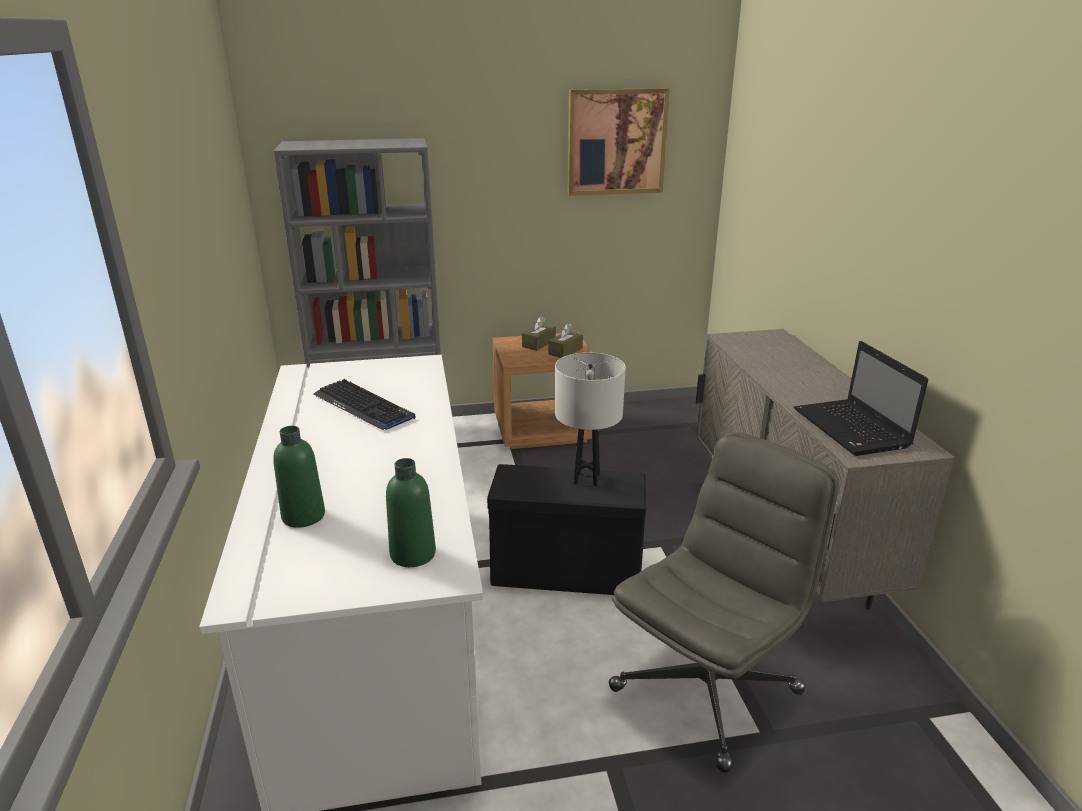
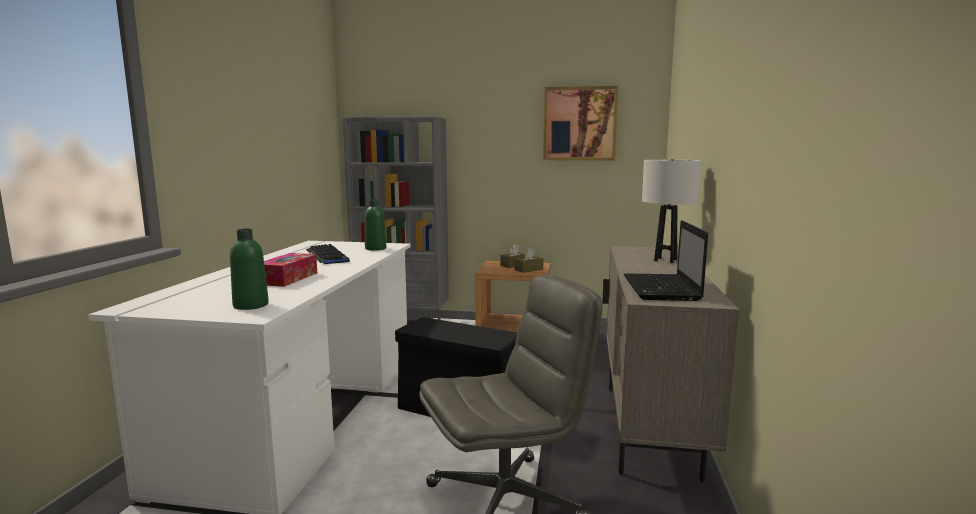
camera: 20 degrees right, 15 degrees down
(303, 516) = (217, 286): green bottle -> green bottle (375, 248)
(380, 477) = (287, 278): none -> tissue box
(586, 479) = (474, 330): white table lamp -> white table lamp (665, 260)

